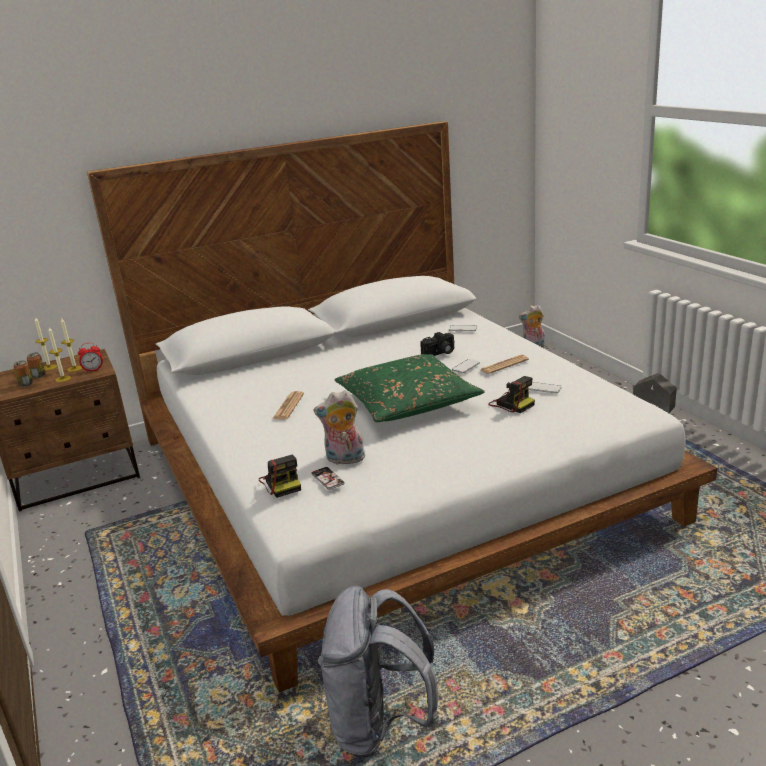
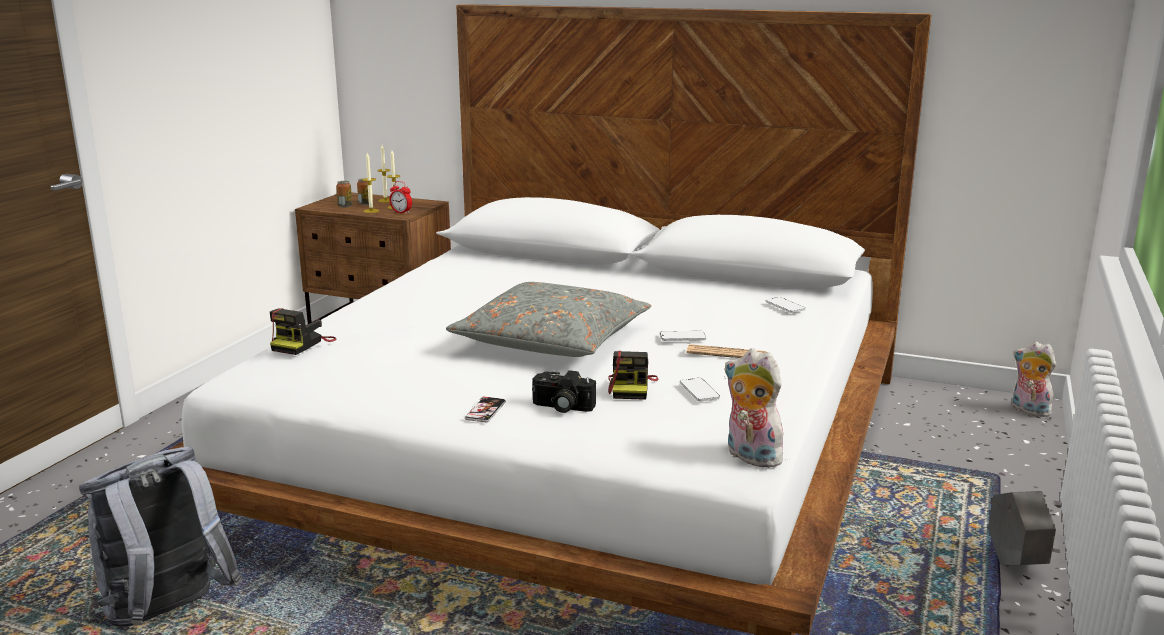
camera: 45 degrees right, 5 degrees down
(288, 406) = (460, 298): newspaper -> none
(327, 479) = (331, 358): phone -> phone (485, 410)
(344, 460) = (381, 353): plush toy -> plush toy (750, 457)
(407, 402) = (552, 340): green pillow -> grey pillow
(440, 353) = (697, 316): camera -> camera (561, 407)

